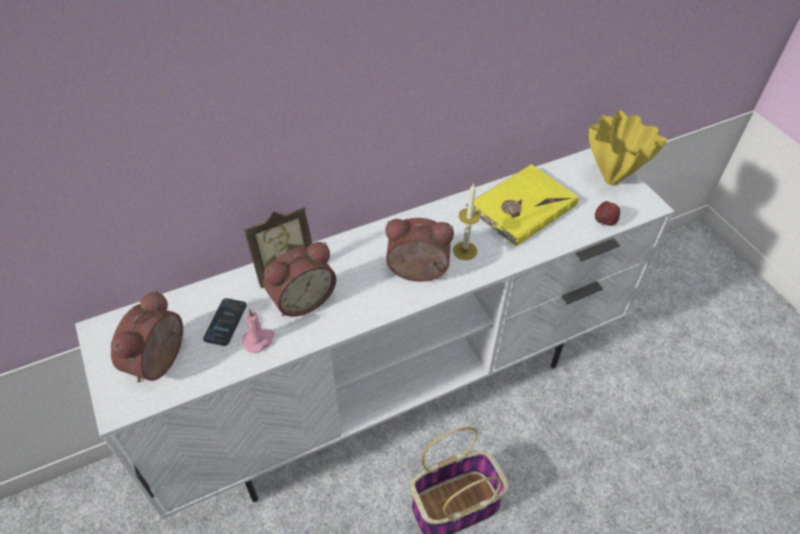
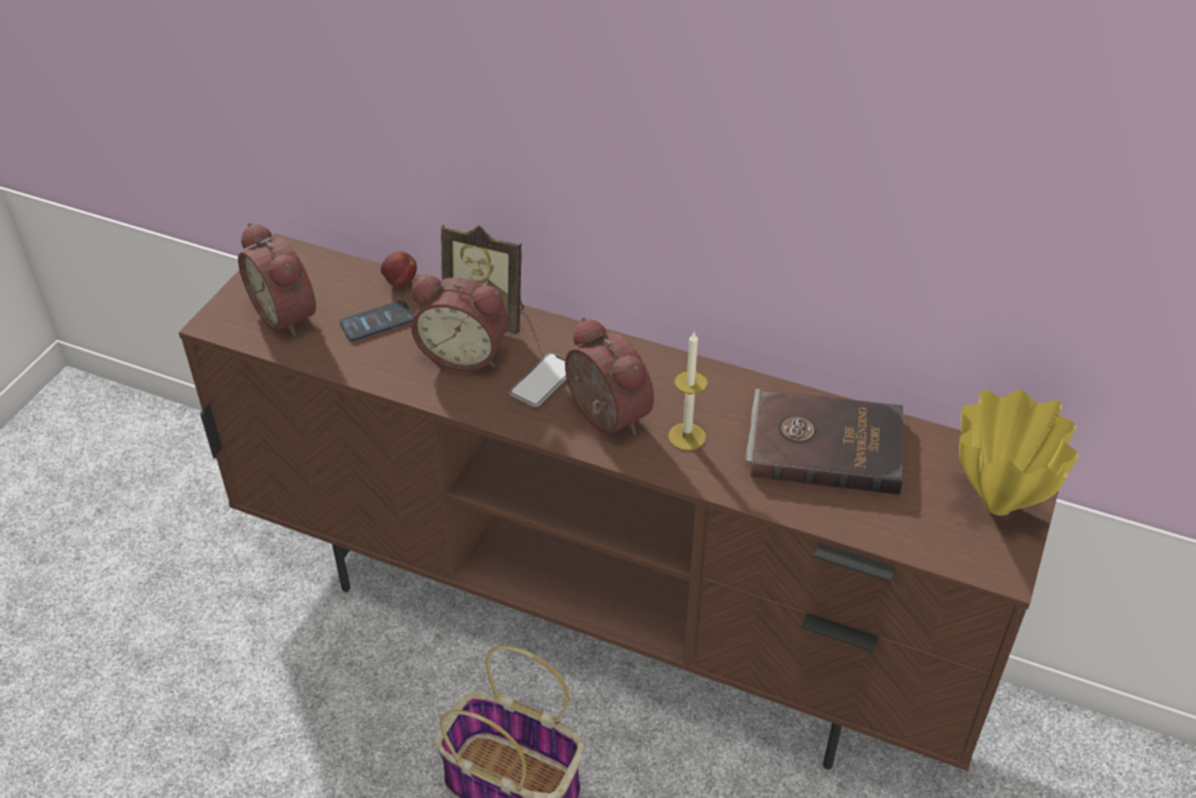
camera: 50 degrees right, 5 degrees down
(161, 362) = (289, 313): alarm clock -> alarm clock turned 105 degrees counterclockwise
(259, 340) = (381, 358): pink candle -> none
(362, 279) = (543, 381): none -> phone
(398, 393) = (604, 623): white tv stand -> brown tv stand
(521, 207) = (824, 445): yellow book -> brown book
(604, 222) = (904, 539): apple -> apple (400, 283)

